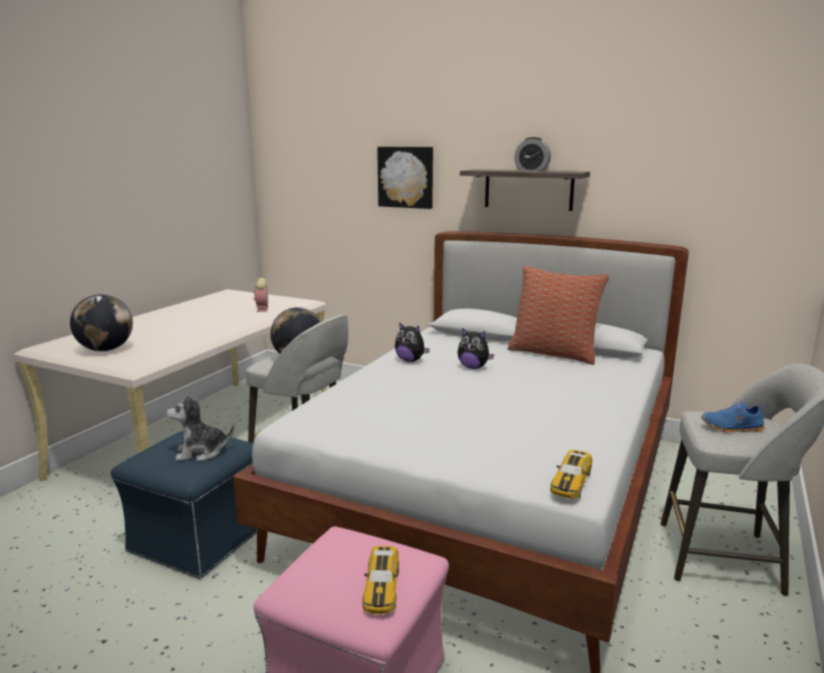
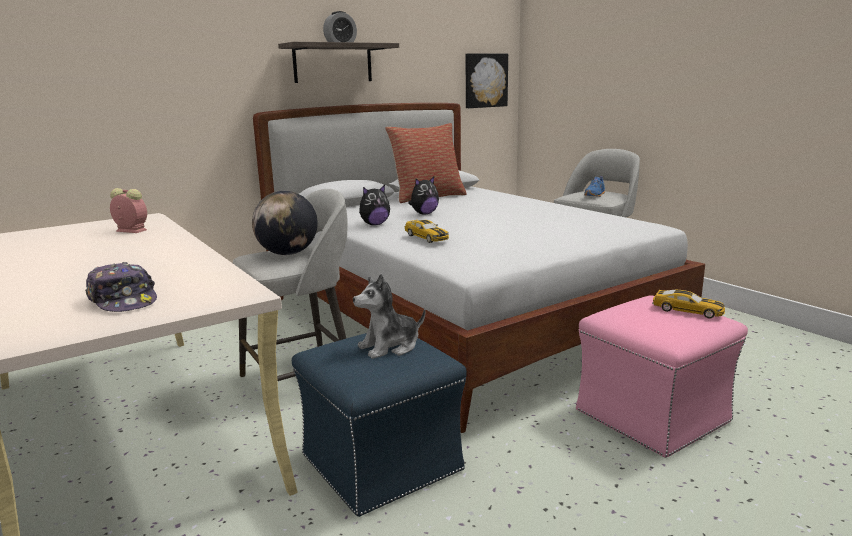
camera: 60 degrees left, 0 degrees up
(106, 350) = (123, 300): globe -> cap
(201, 452) = (390, 347): plush toy -> plush toy turned 45 degrees clockwise
(406, 177) = (199, 54): picture -> picture (485, 80)
(571, 482) = (645, 225): toy car -> toy car (427, 237)

